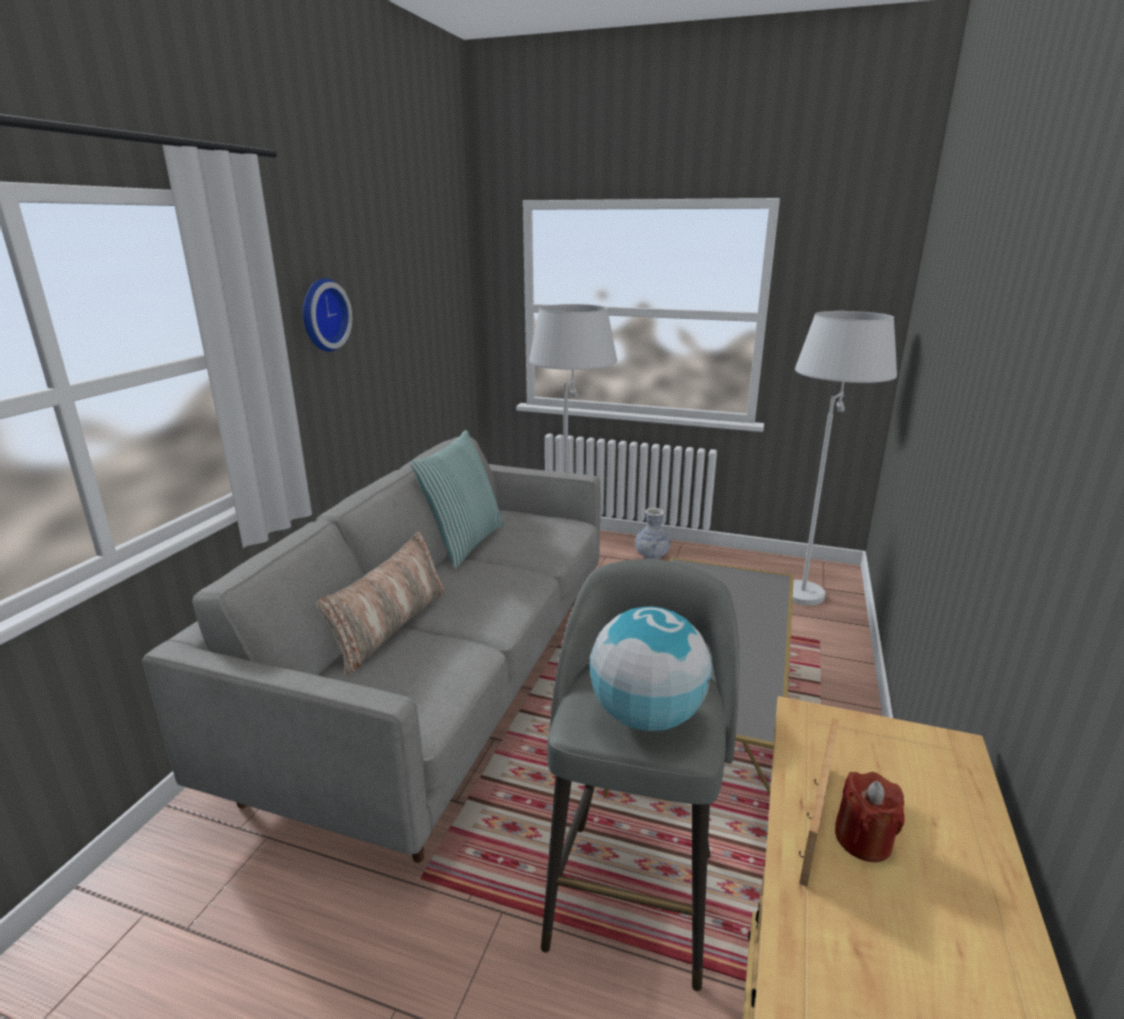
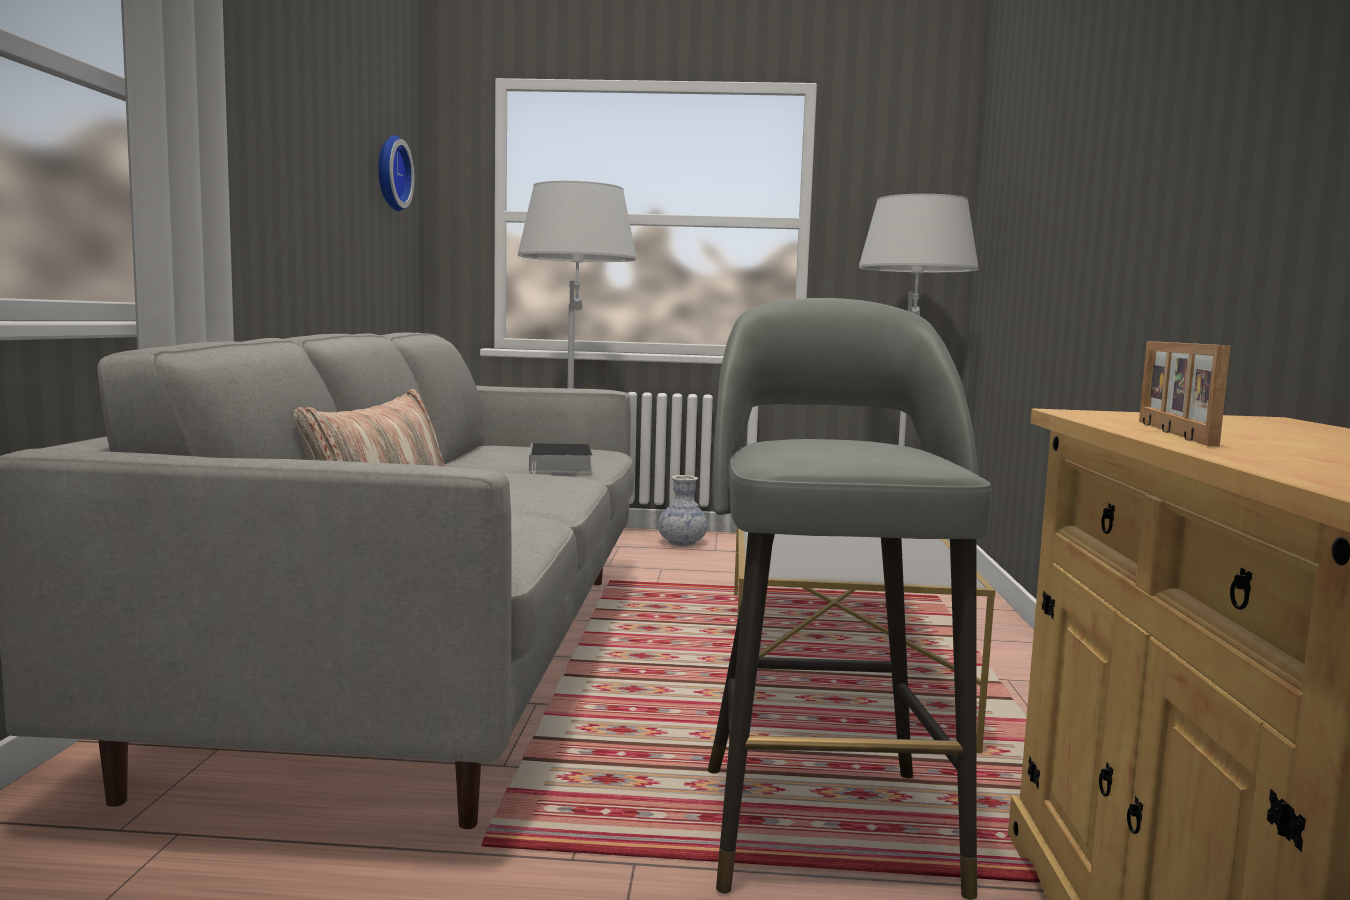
camera: 15 degrees left, 15 degrees down
(321, 315) = (256, 112): wall clock -> wall clock (389, 173)
(463, 543) = (450, 461): pillow -> none
(534, 553) = (561, 465): none -> book
(646, 716) = (865, 452): globe -> none
(863, 840) = (1243, 436): red candle -> none

